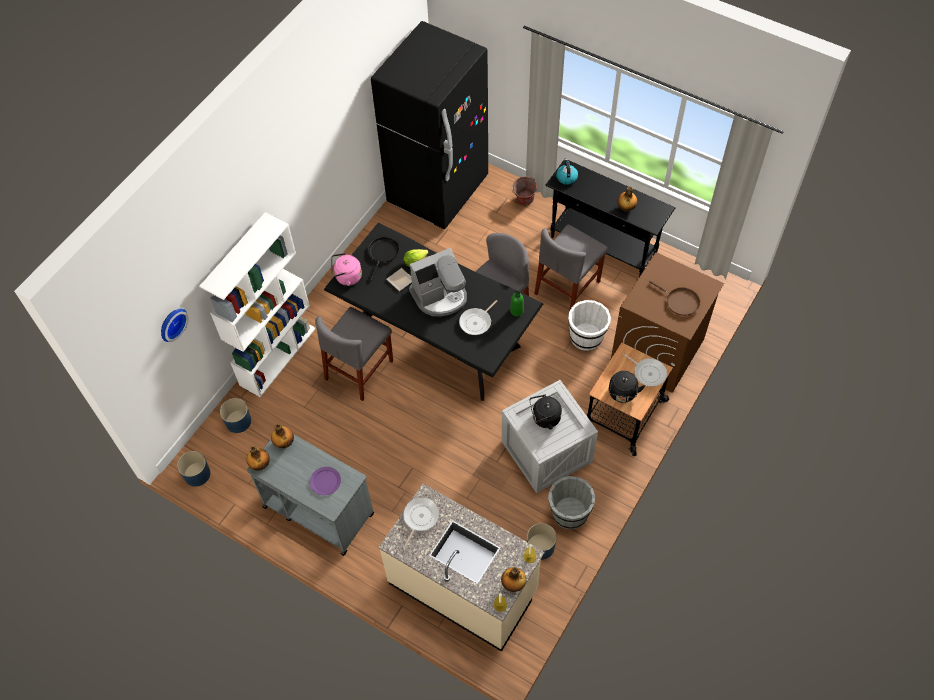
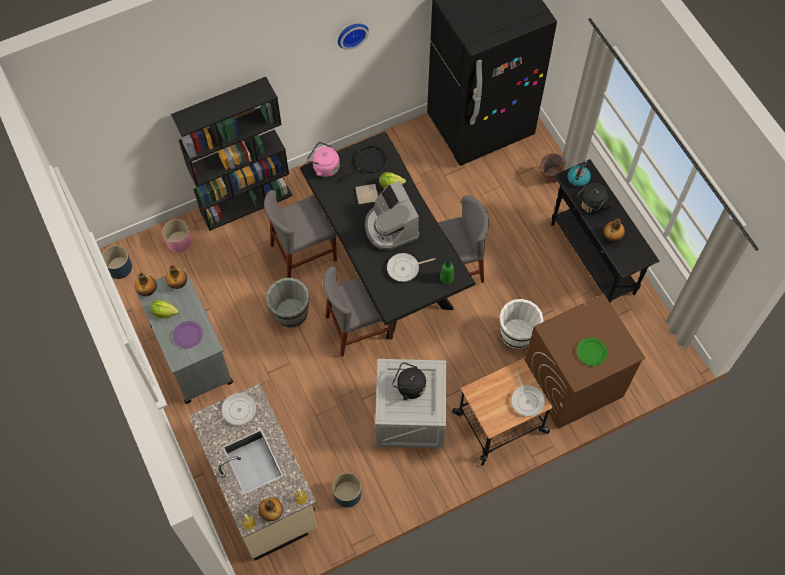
camera: 30 degrees right, 5 degrees up
(171, 323) = (133, 134): wall clock -> wall clock (351, 34)
(238, 421) = (179, 241): blue planter -> pink planter
(277, 356) = (246, 202): white bookcase -> black bookcase
(289, 474) = (164, 312): none -> lettuce
(440, 296) = (390, 227): coffee machine -> coffee machine turned 60 degrees clockwise
(567, 287) = (532, 279): grey chair -> grey chair (359, 327)
(569, 513) = (391, 480): grey bucket -> grey bucket (290, 313)
(622, 394) = (489, 405): black kettle -> black kettle (591, 206)
(680, 301) = (591, 352): brown frying pan -> green plate

